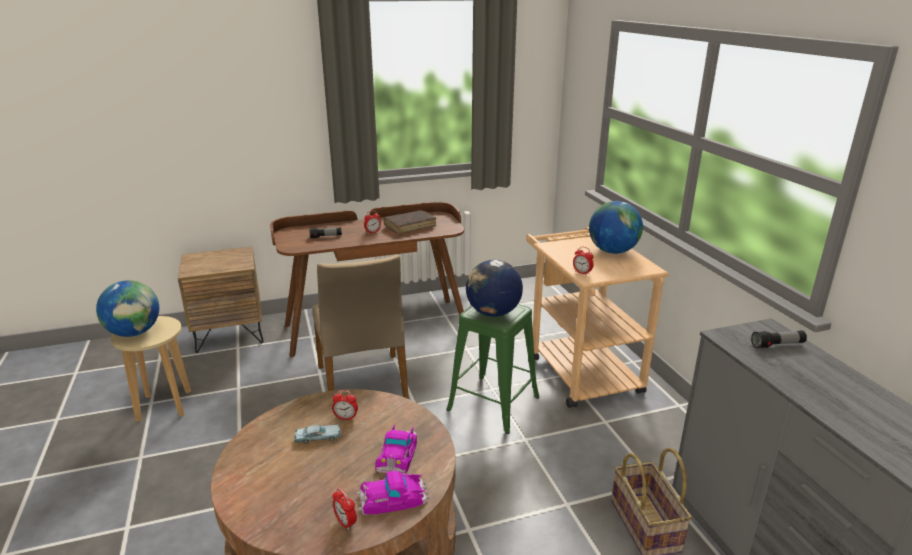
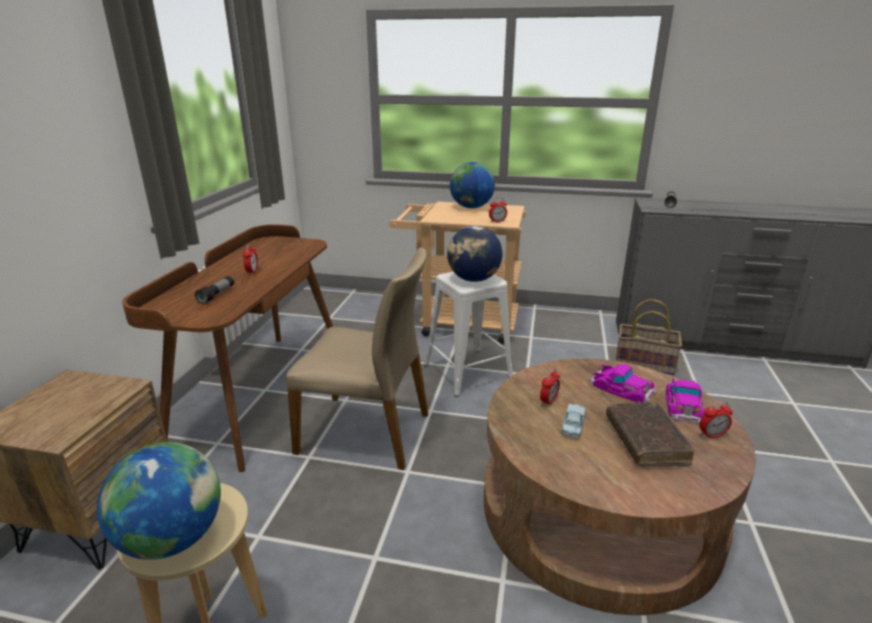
camera: 60 degrees left, 0 degrees up
(410, 227) = (272, 255): brown book -> brown book (645, 441)
(493, 403) = (468, 371): green stool -> white stool

